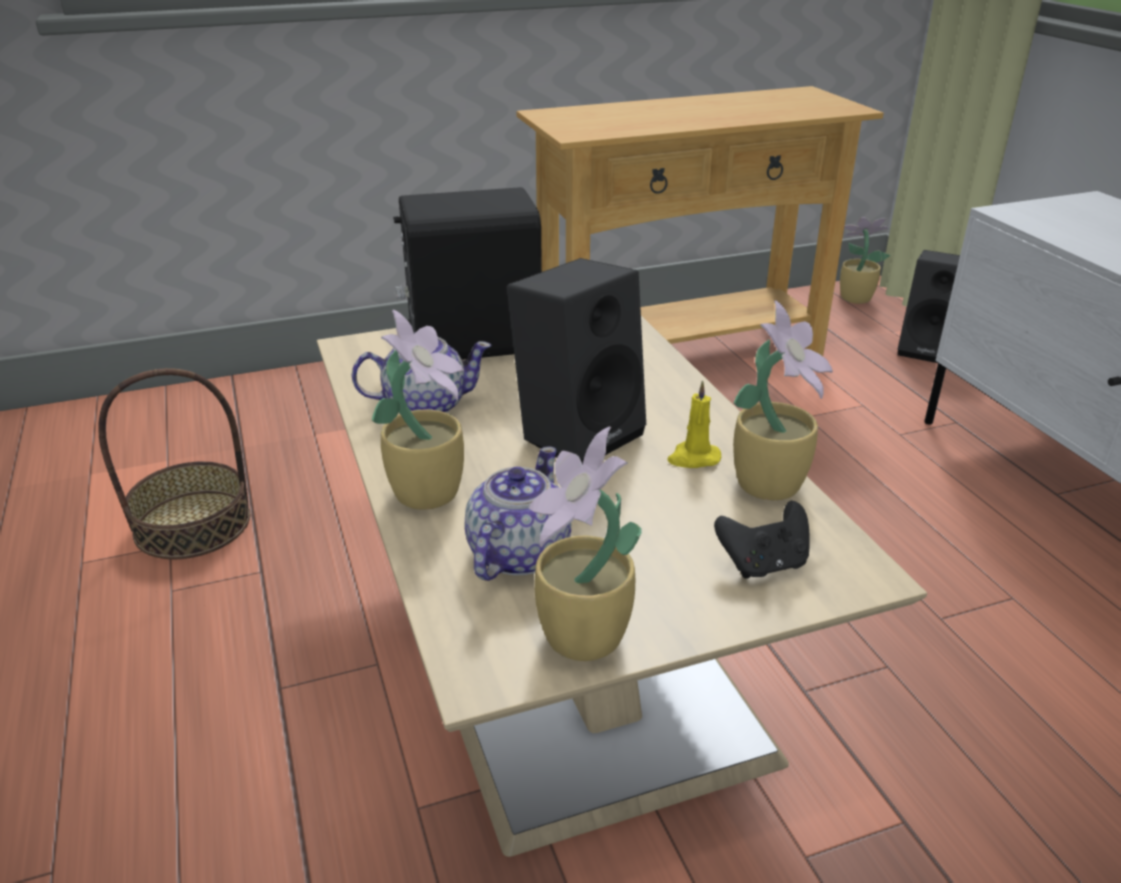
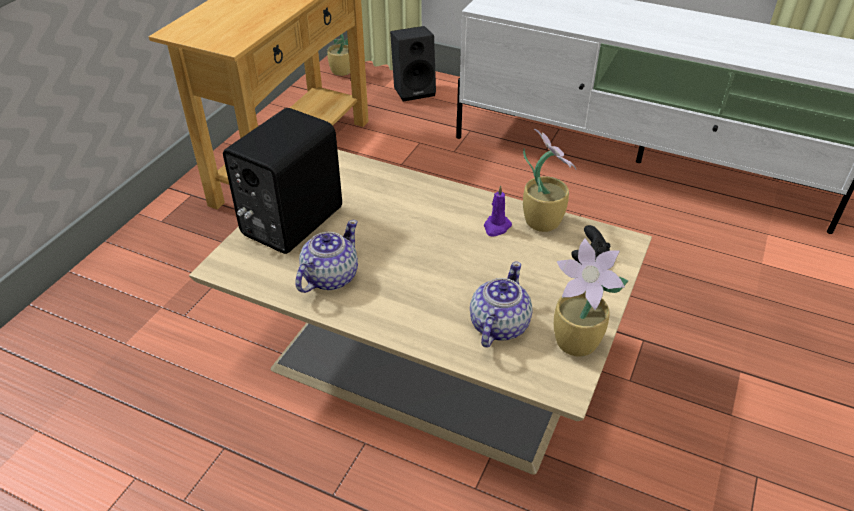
camera: 45 degrees left, 10 degrees up
(193, 524) = (130, 455): basket -> none
(429, 491) = (412, 323): potted plant -> none
(517, 554) = (498, 326): teapot -> teapot turned 45 degrees clockwise
(578, 432) = (429, 245): black speaker -> none
(693, 458) = (496, 227): yellow candle -> purple candle

